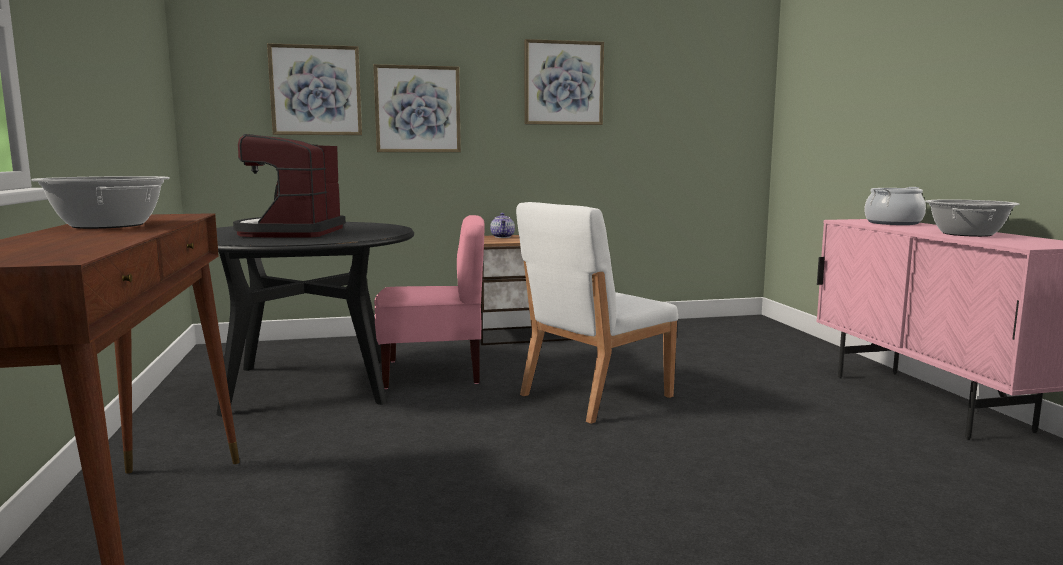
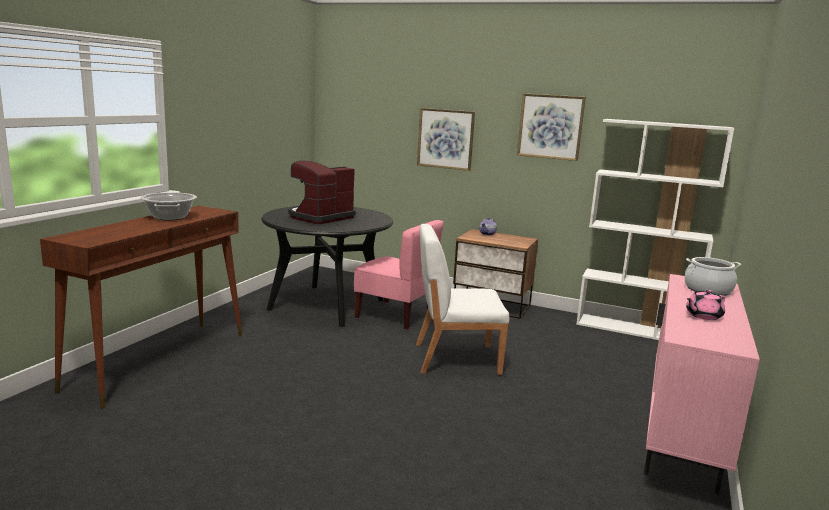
camera: 35 degrees right, 5 degrees up
(316, 90) = (386, 123): picture -> none
(695, 323) = (634, 330): none -> white bookcase
(967, 234) = (703, 316): cooking pot -> pink teapot

